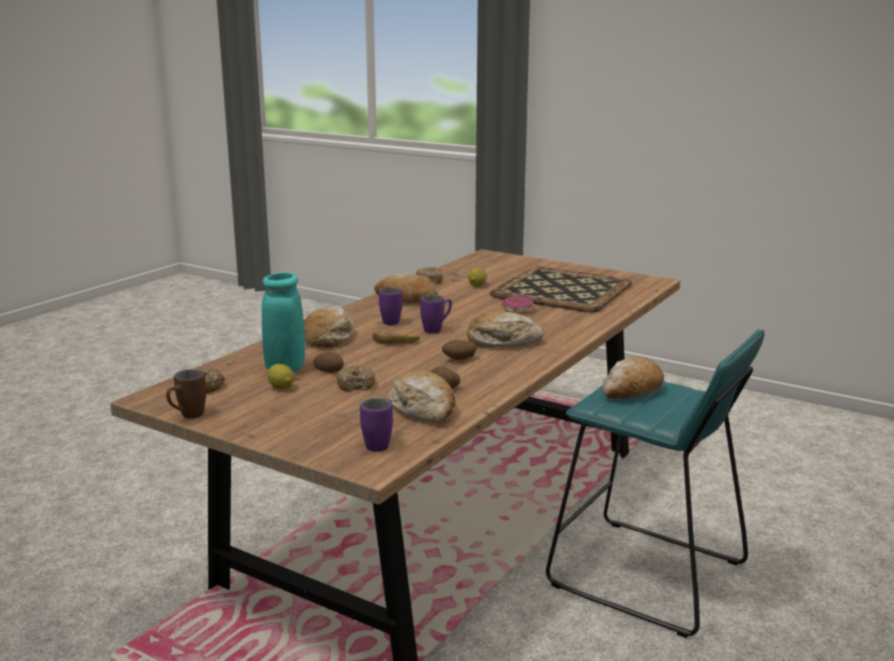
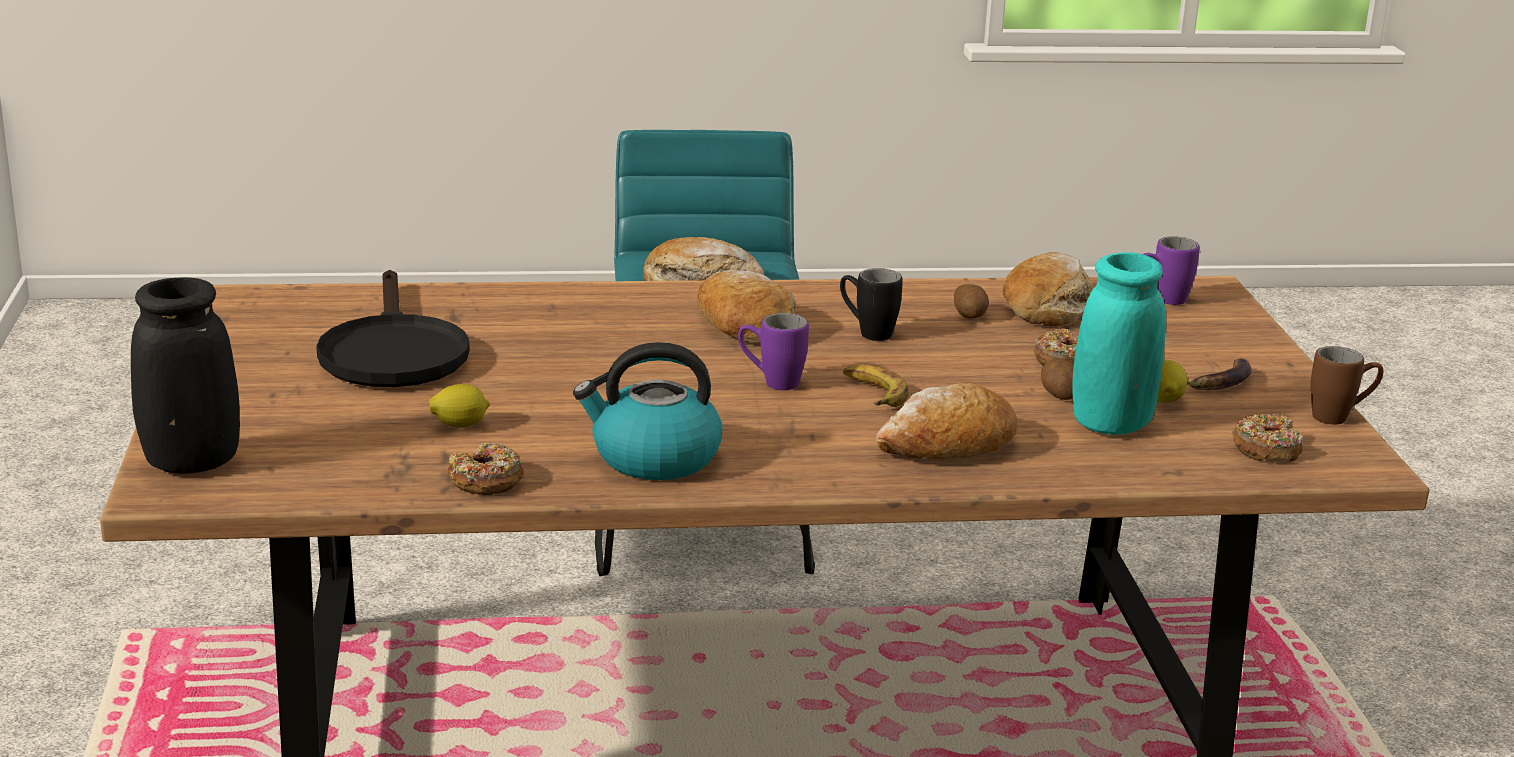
camera: 130 degrees left, 5 degrees up
(271, 408) = (1218, 382): none -> banana
(391, 320) = (788, 429): purple mug -> none
(406, 300) = (653, 458): bread -> kettle
(459, 360) = (866, 332): potato -> black mug
(502, 259) = (191, 463): none -> black vase
(517, 310) = (575, 354): donut -> none
(561, 289) = (392, 352): tray -> black frying pan

